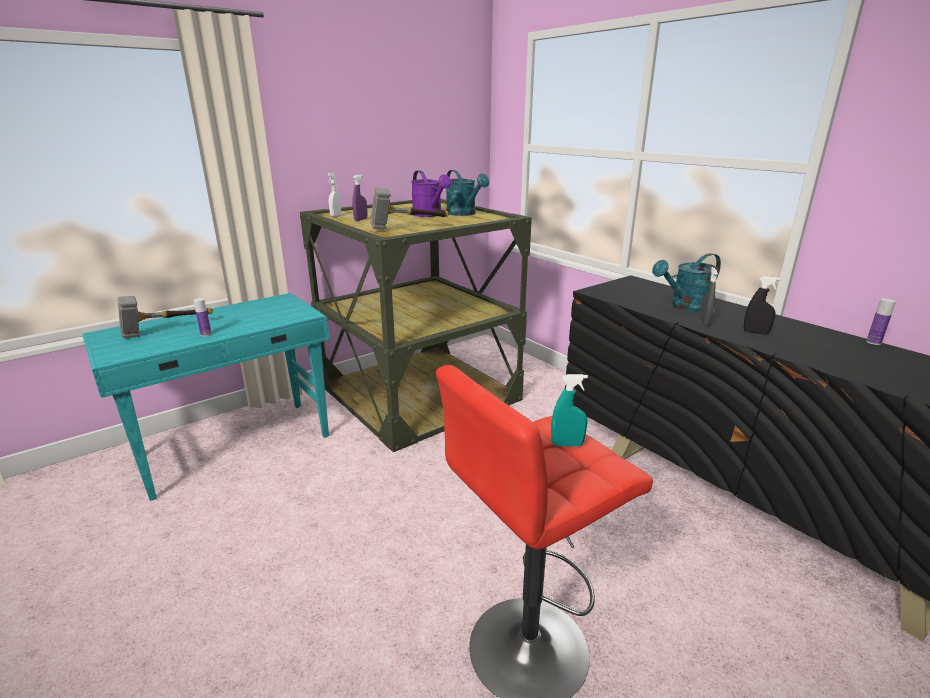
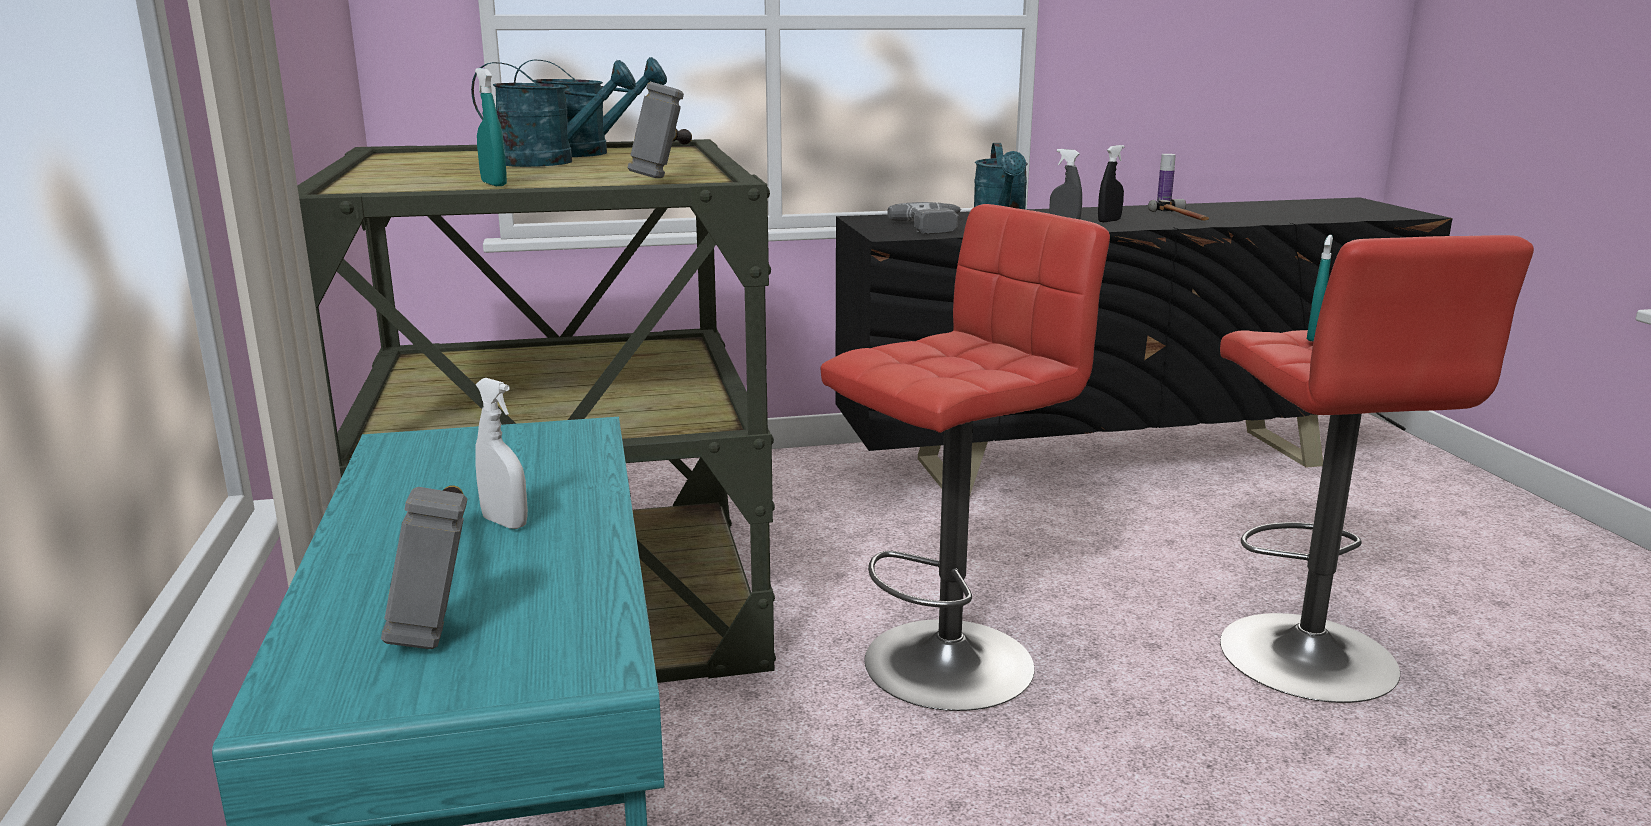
camera: 65 degrees left, 5 degrees down
(206, 334) = (567, 536): bottle -> none
(335, 216) = (394, 191): white spray bottle -> white spray bottle (505, 522)
(361, 219) = (494, 184): purple spray bottle -> turquoise spray bottle
(427, 498) = (951, 664): none -> red stool
(430, 215) = (551, 162): purple watering can -> turquoise watering can
(640, 296) = (936, 226): none -> power drill
(830, 353) = (1183, 217): none -> hammer

